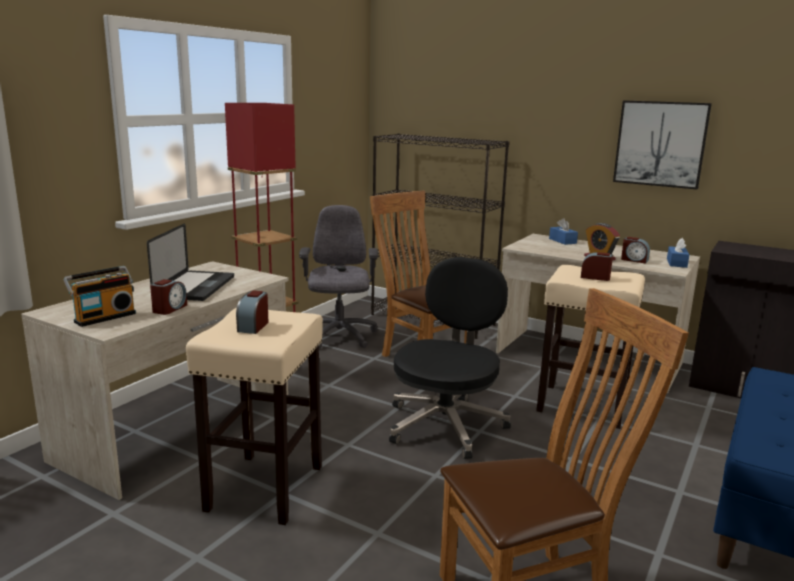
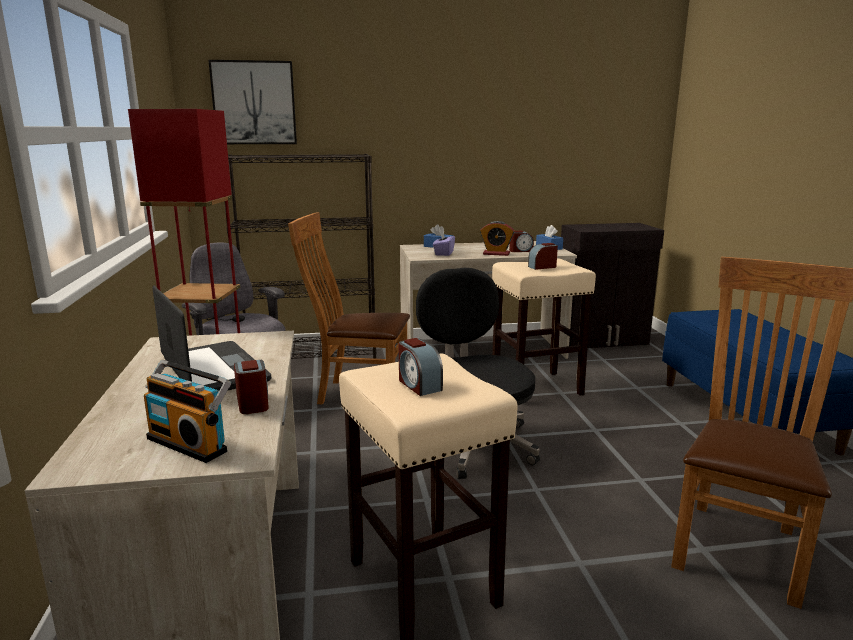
camera: 40 degrees left, 0 degrees up
(104, 317) = (190, 443): radio -> radio turned 120 degrees clockwise
(549, 248) = (443, 253): none -> purple tissue box
(660, 144) = (507, 146): picture -> picture (254, 103)

